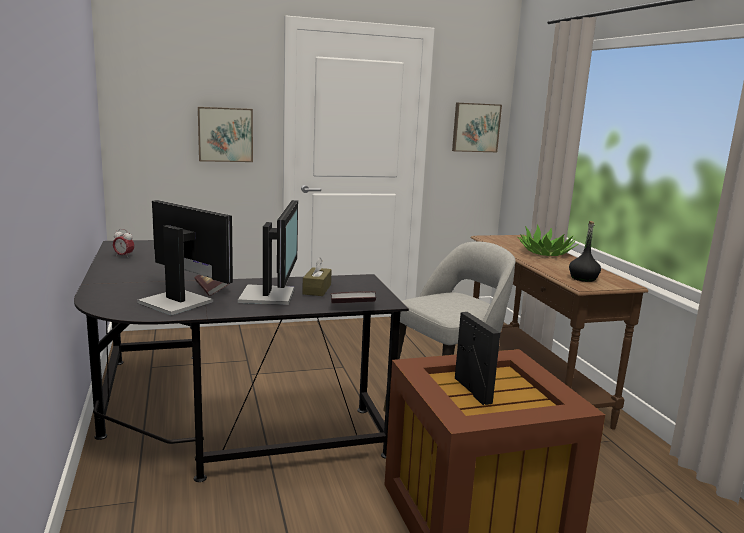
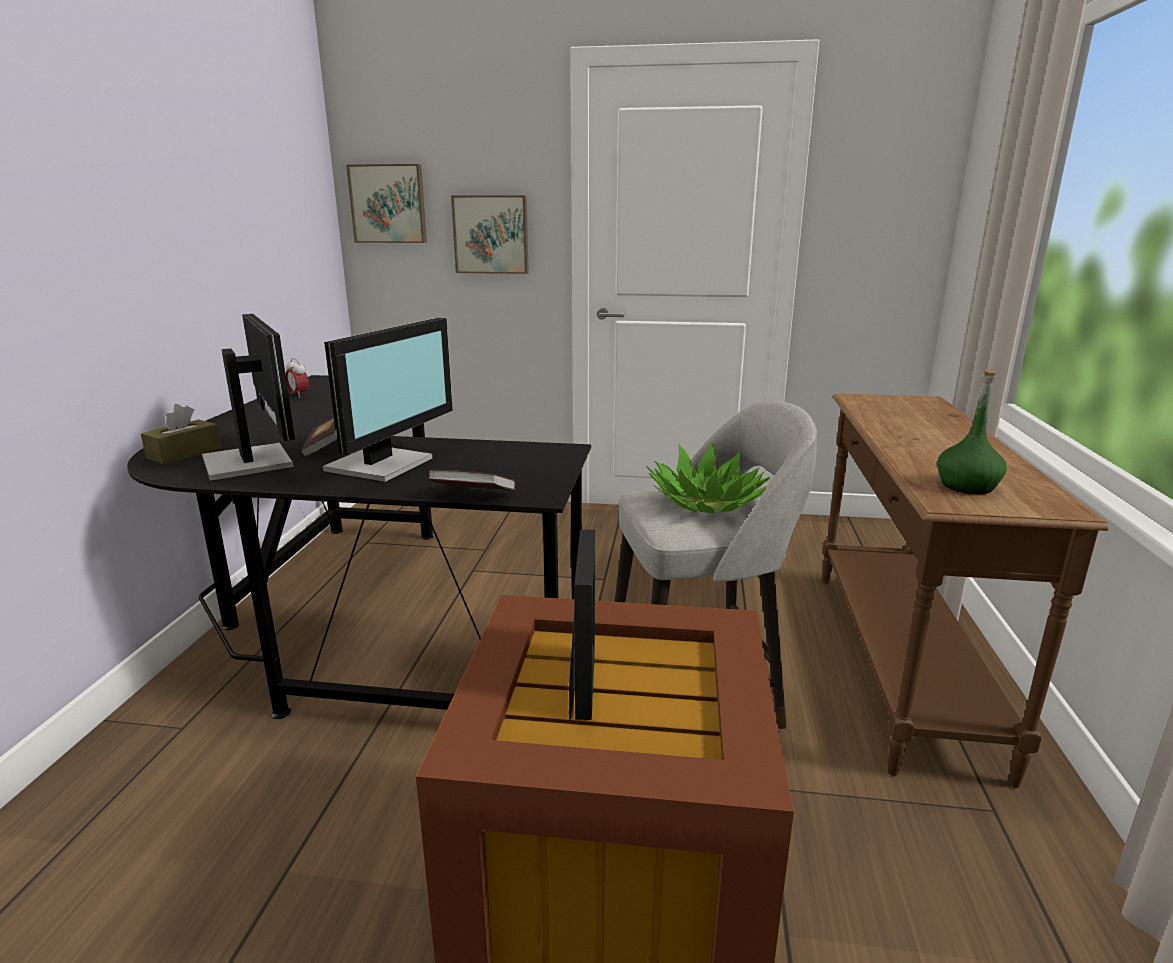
camera: 25 degrees right, 5 degrees up
(317, 289) = (465, 461): brown tissue box -> brown tissue box (184, 453)
(475, 127) = (892, 211): picture -> picture (389, 204)
(545, 253) = (942, 431): potted plant -> potted plant (707, 502)
(583, 278) = (967, 486): black bottle -> green bottle

